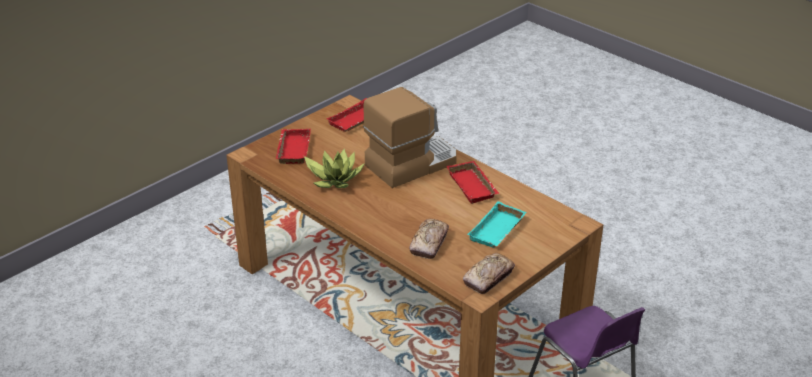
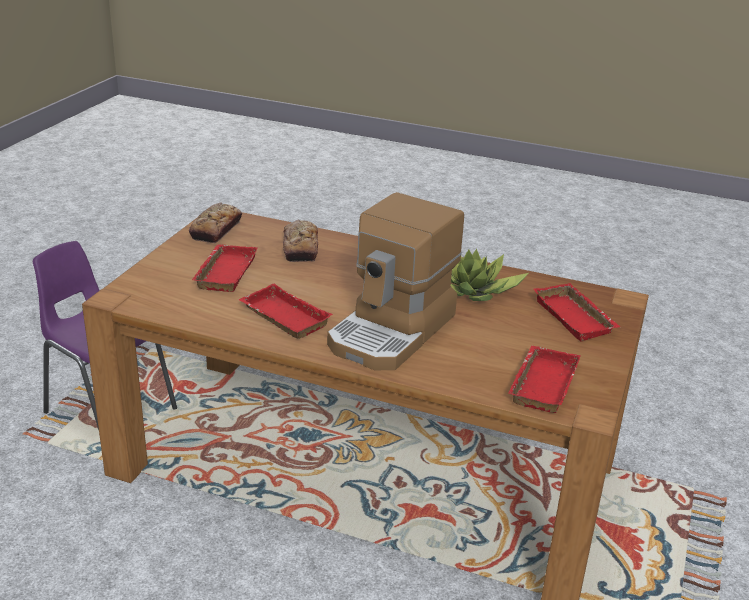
camera: 155 degrees right, 5 degrees down
(498, 231) = (224, 272): turquoise tray -> red tray

